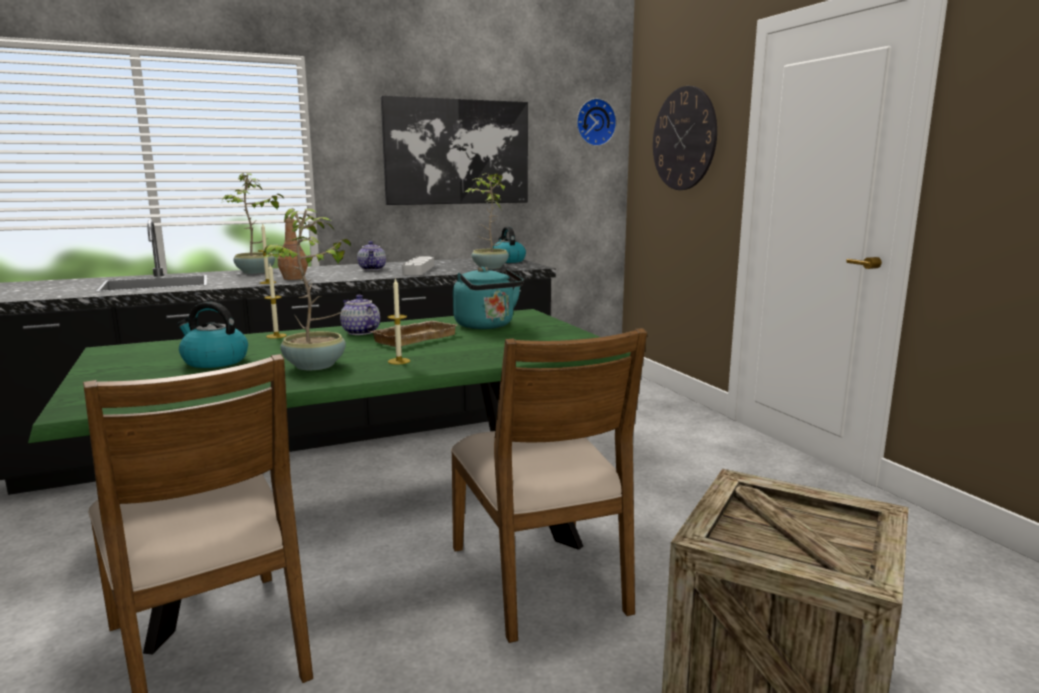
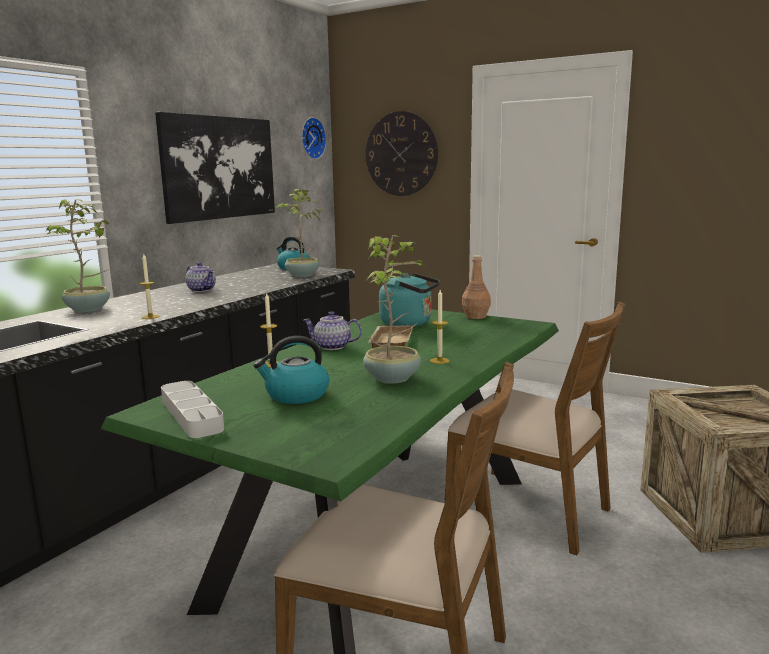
camera: 35 degrees left, 0 degrees up
(294, 278) = (160, 309): brown bottle -> brown bottle (476, 316)
(418, 270) = (249, 285): grey tray -> grey tray (191, 414)

